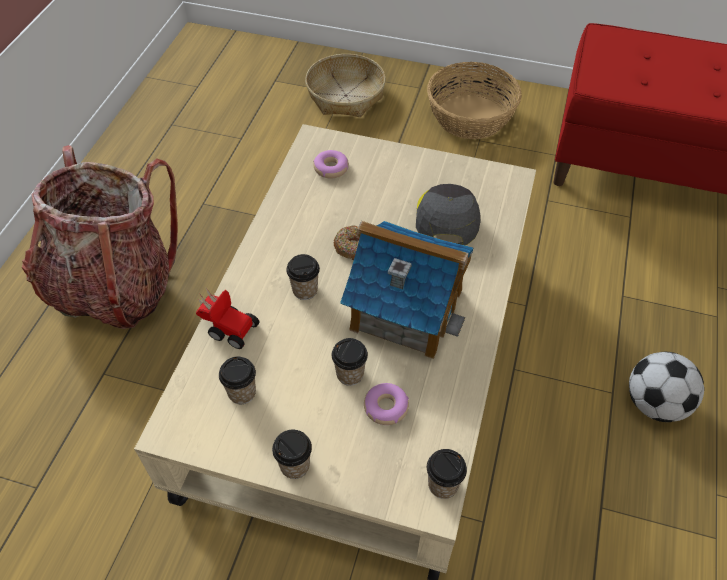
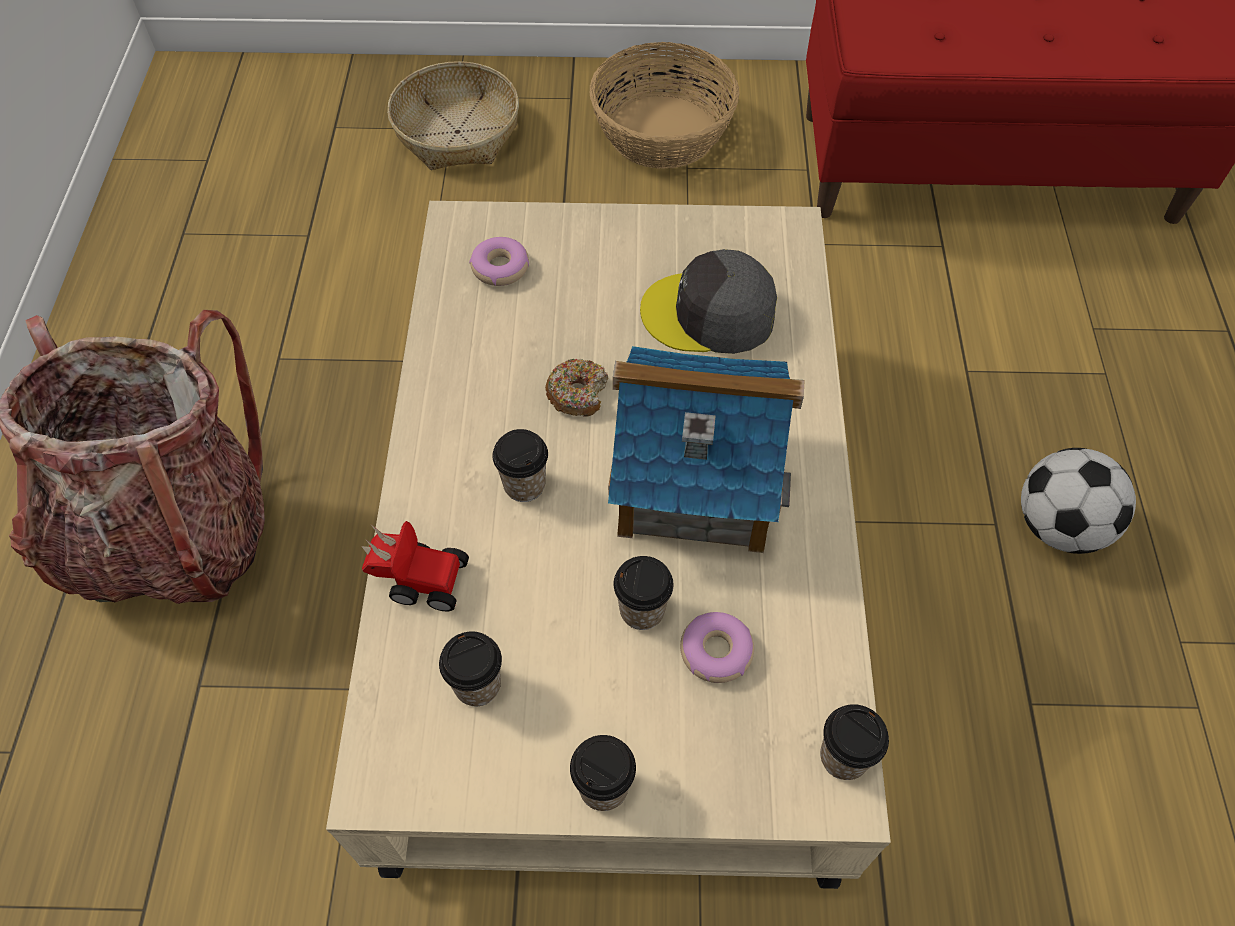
camera: 15 degrees left, 5 degrees up
(446, 217) = (709, 314): grey cap -> grey cap turned 75 degrees counterclockwise

